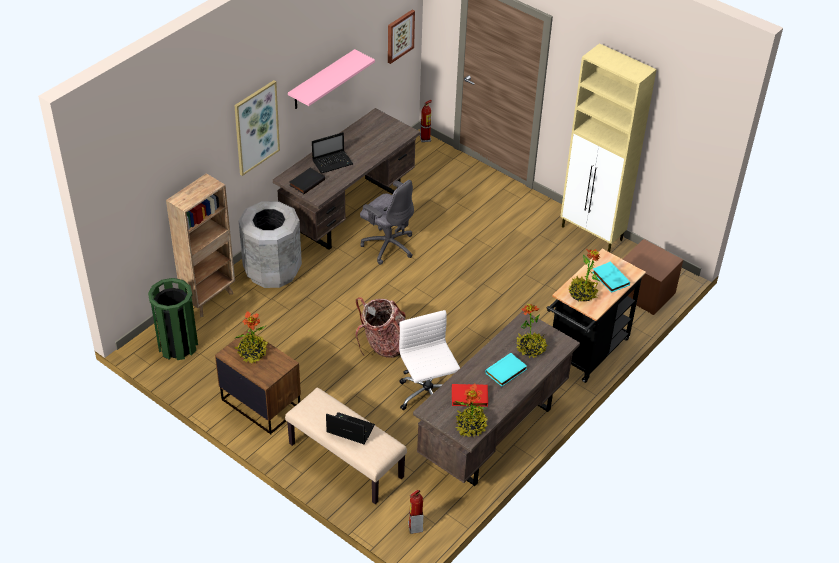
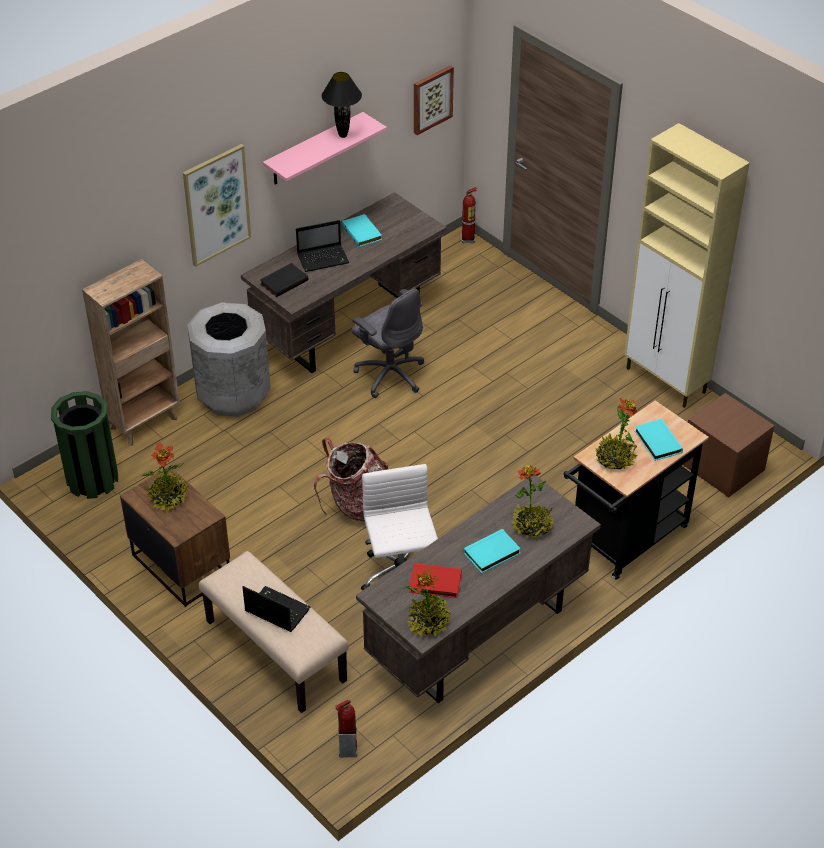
camera: 10 degrees right, 0 degrees up
(343, 68) = (342, 135): none -> black table lamp
(358, 140) = (362, 232): none -> turquoise book

